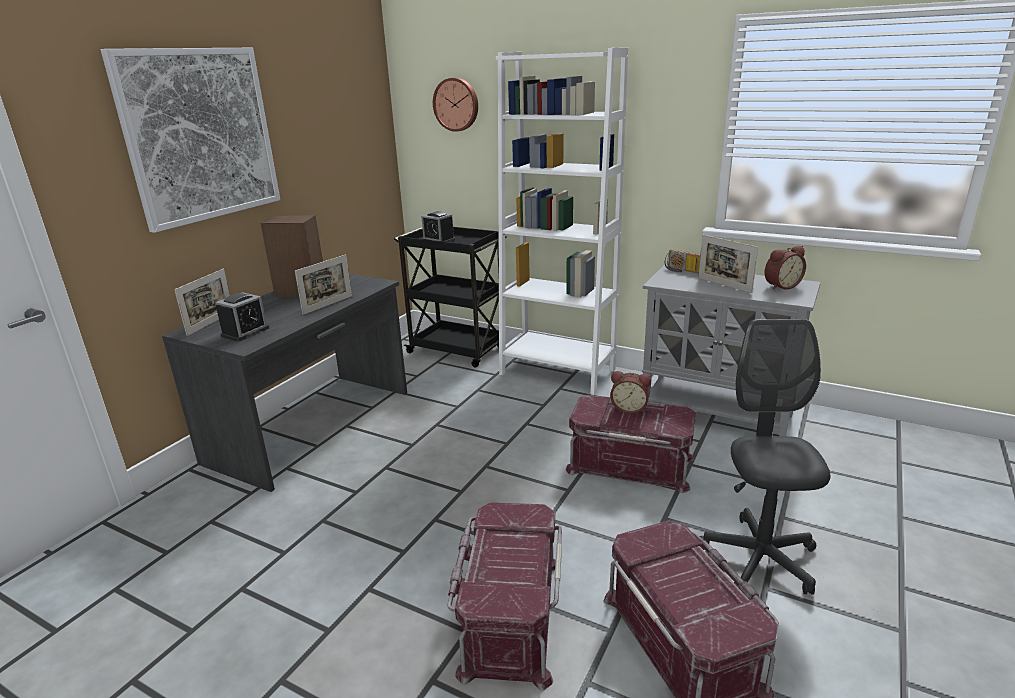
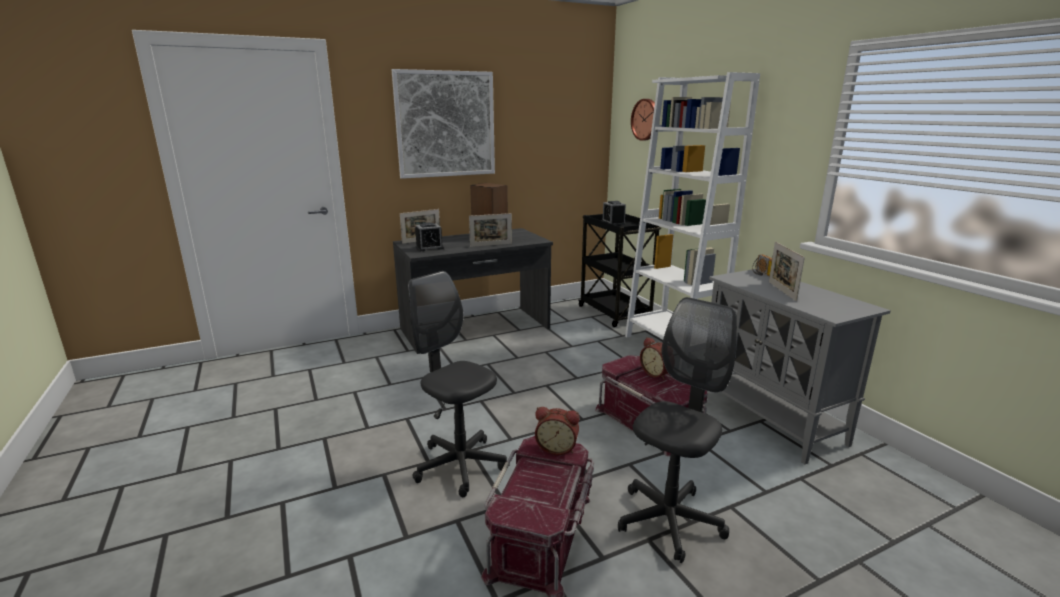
camera: 35 degrees right, 5 degrees down
(509, 614) = (459, 465): red storage box -> grey office chair
(780, 286) = (837, 303): alarm clock -> alarm clock (557, 447)

